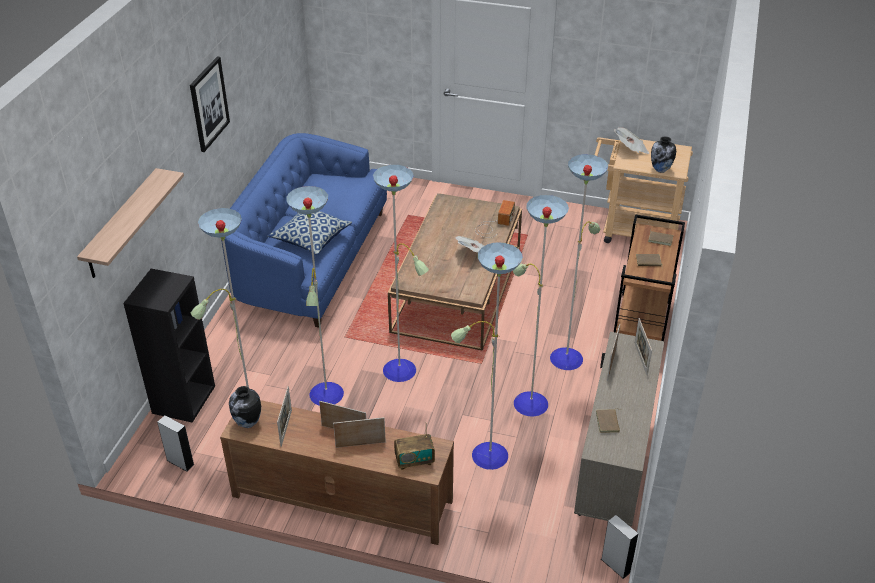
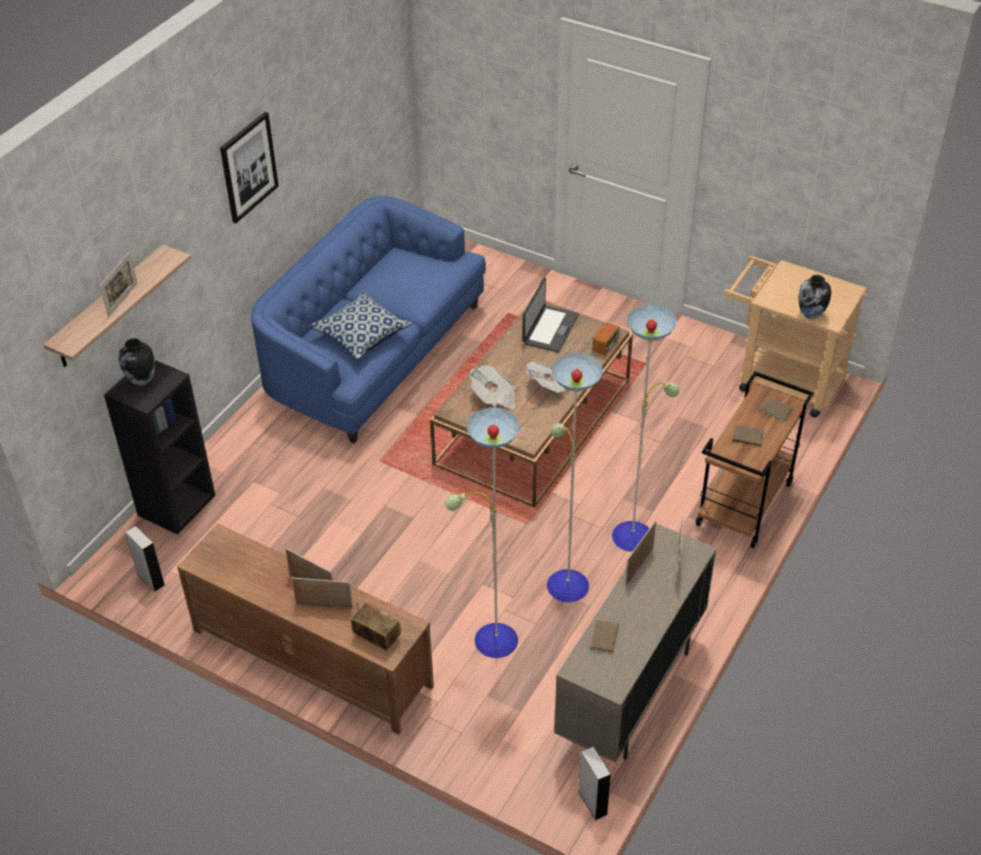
camera: 15 degrees right, 5 degrees up
(247, 423) = (211, 556): vase -> vase (141, 381)
(286, 428) = (250, 570): picture frame -> picture frame (123, 300)
(327, 395) = (335, 530): floor lamp -> none
(414, 461) = (377, 637): radio -> radio turned 150 degrees counterclockwise
(458, 213) = (549, 329): none -> laptop
(630, 149) = (784, 280): newspaper -> newspaper (494, 397)

